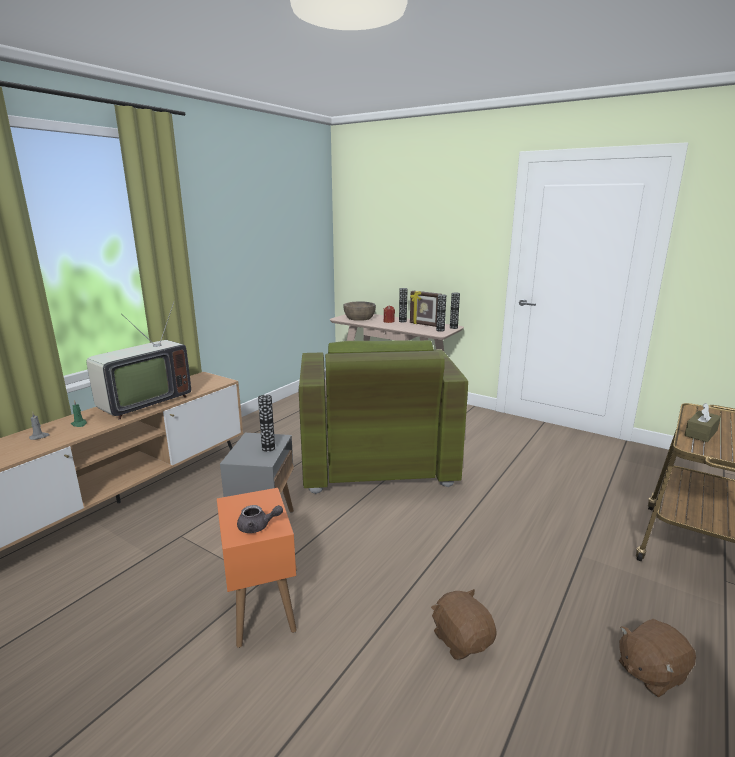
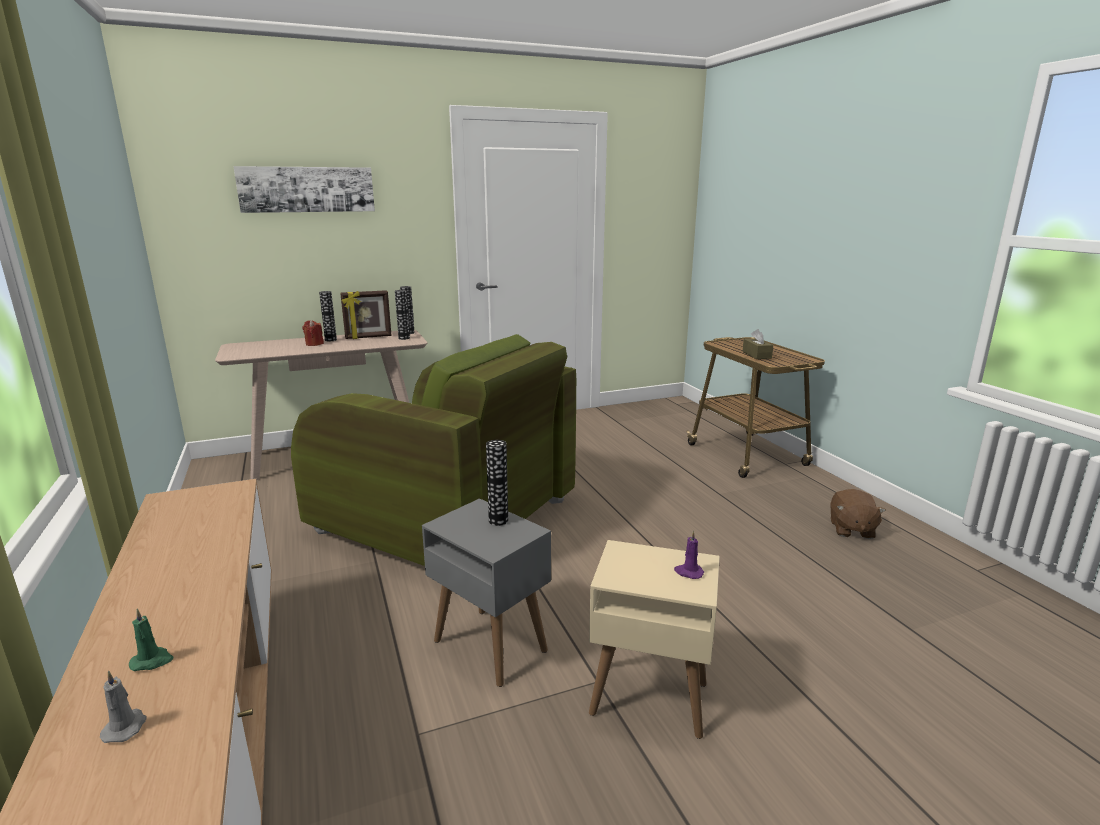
camera: 55 degrees left, 0 degrees up
(142, 403) = (182, 574): television -> none
(258, 527) = (688, 572): grey teapot -> purple candle
(261, 608) = (647, 698): orange side table -> beige side table
(359, 318) = (258, 349): brown bowl -> none
(413, 218) = (307, 189): none -> picture
(462, 640) = (778, 588): brown plush toy -> none

